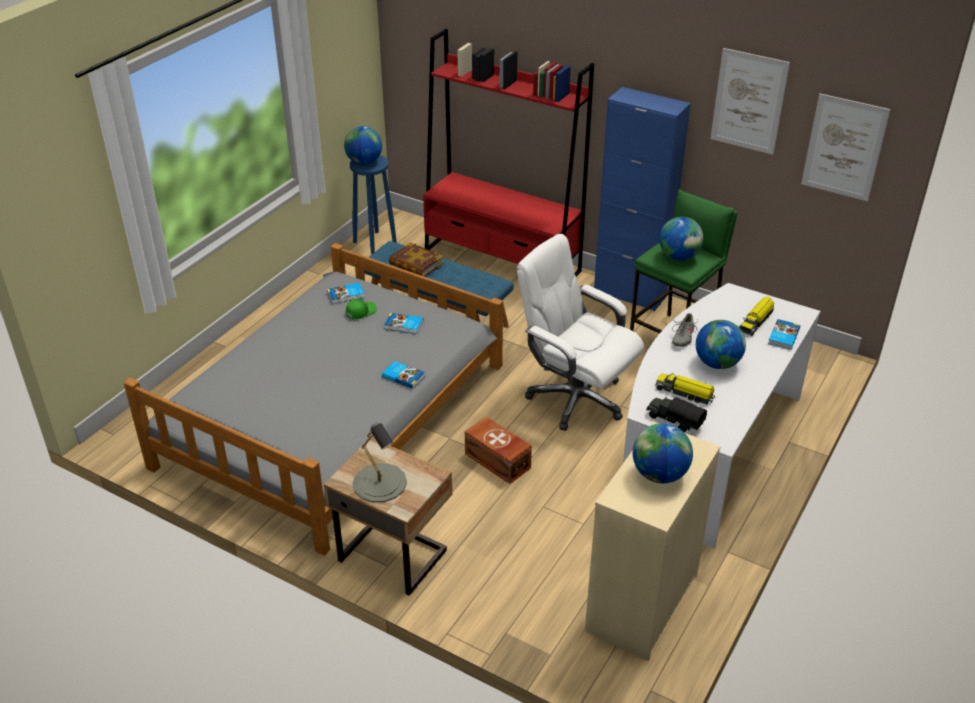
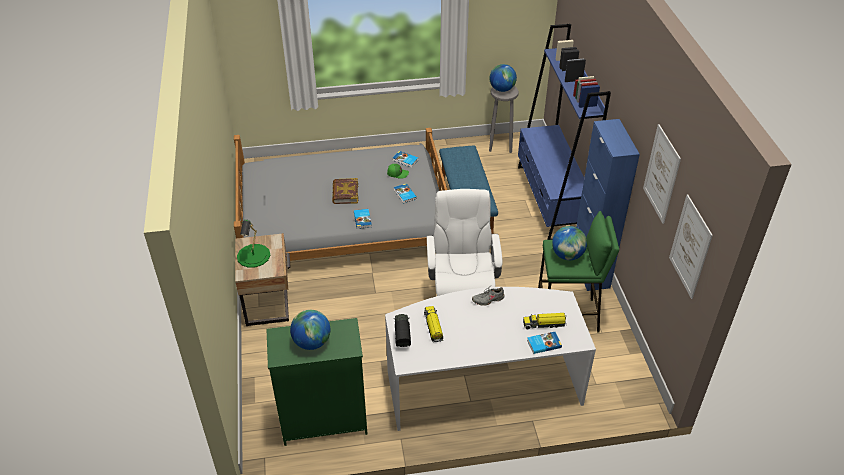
camera: 50 degrees right, 5 degrees up
(375, 242) = (500, 145): blue stool -> grey stool
(380, 483) = (253, 256): grey table lamp -> green table lamp
(416, 264) = (462, 166): book -> book (345, 193)
(497, 461) = (374, 301): brown storage box -> none
(502, 261) = (549, 201): red bookcase -> blue bookcase
(641, 602) = (324, 420): beige dresser -> green dresser
(717, 363) = (479, 327): globe -> none

